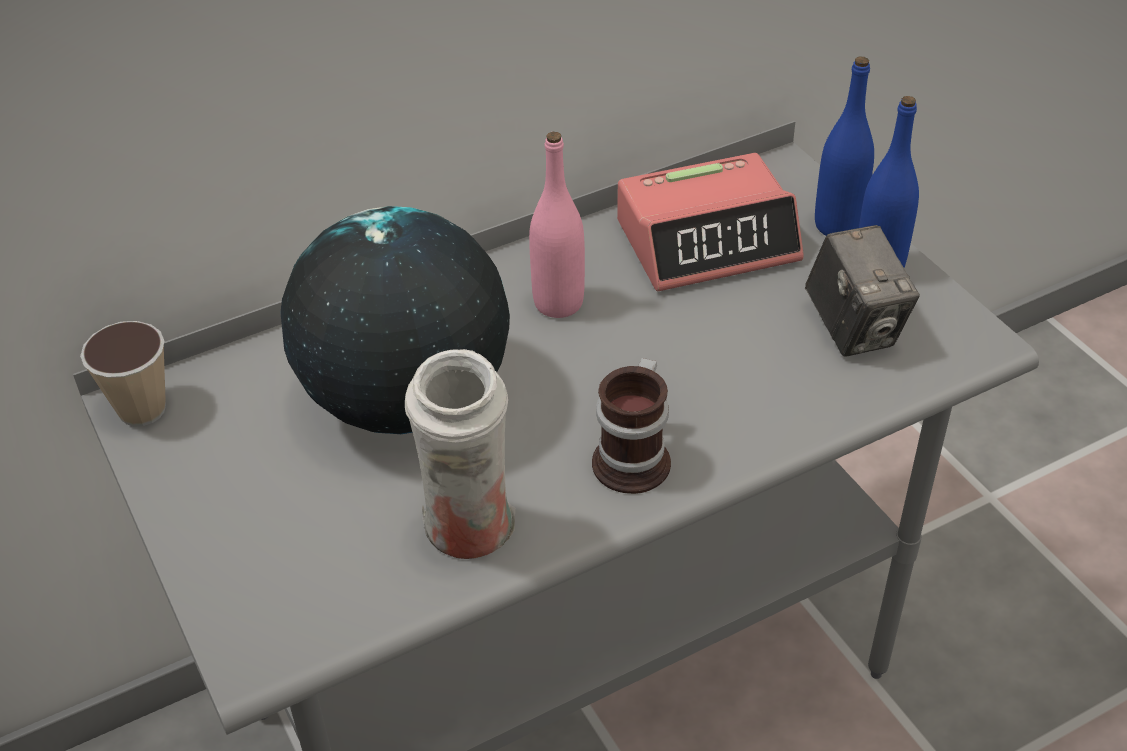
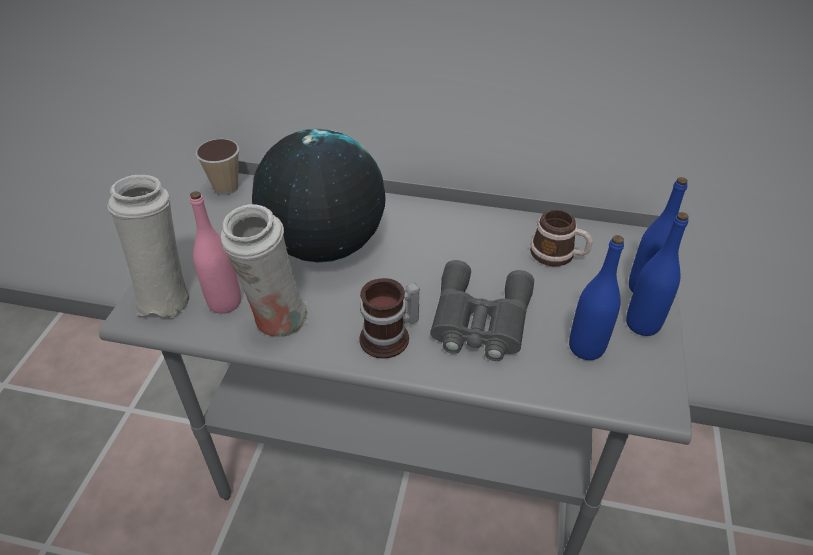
camera: 40 degrees right, 0 degrees up
(269, 609) = (166, 298): none -> white vase
(558, 303) = (444, 242): pink bottle -> pink bottle (225, 302)
(708, 240) = (558, 255): alarm clock -> mug
(712, 372) = (479, 321): none -> grey binoculars
(854, 328) = (586, 347): camera -> blue bottle

